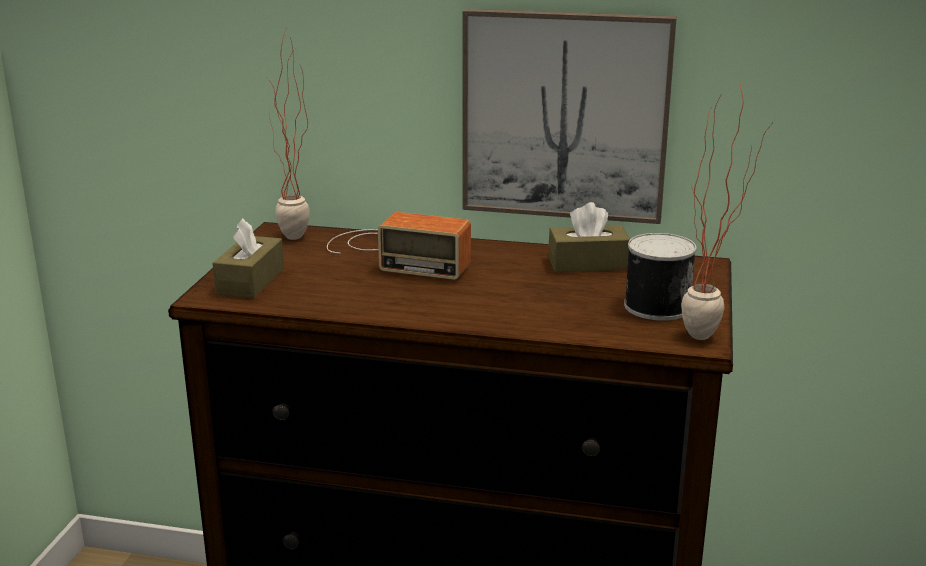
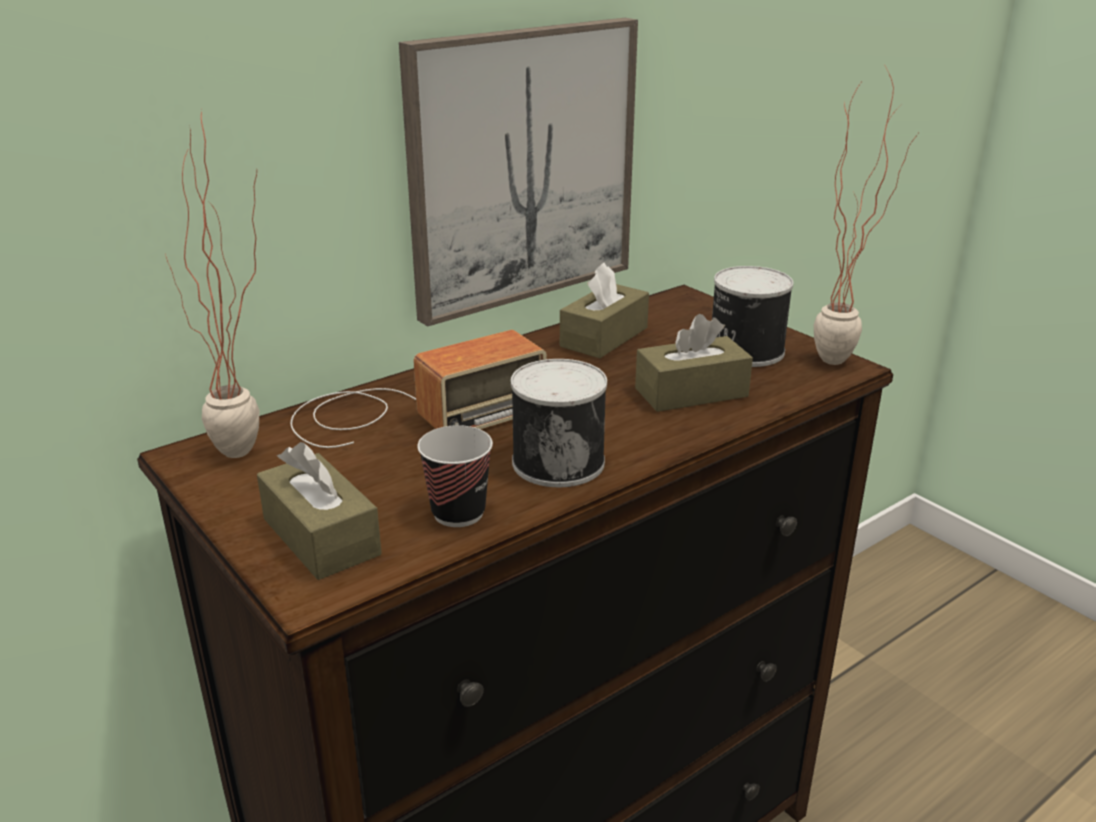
camera: 50 degrees left, 5 degrees up
(316, 300) = (458, 513): none -> cup
(407, 303) = (558, 461): none -> can
(559, 309) = (691, 392): none -> brown tissue box

